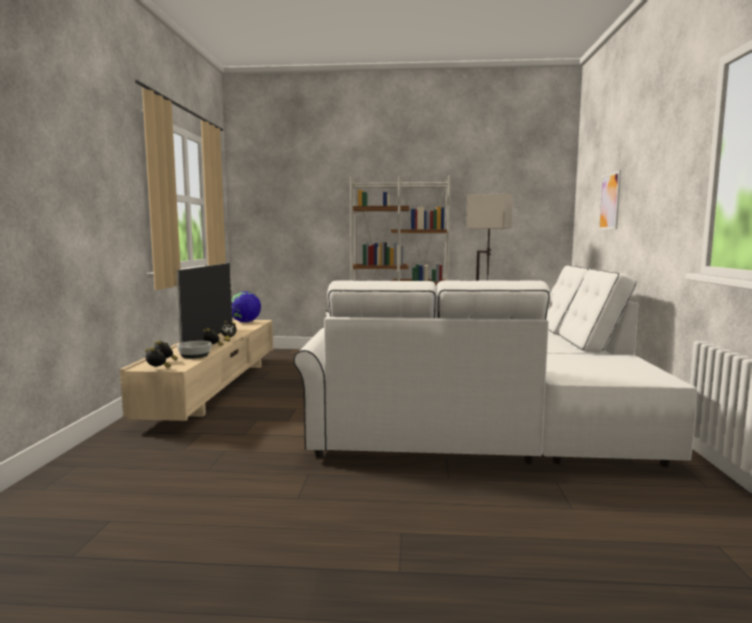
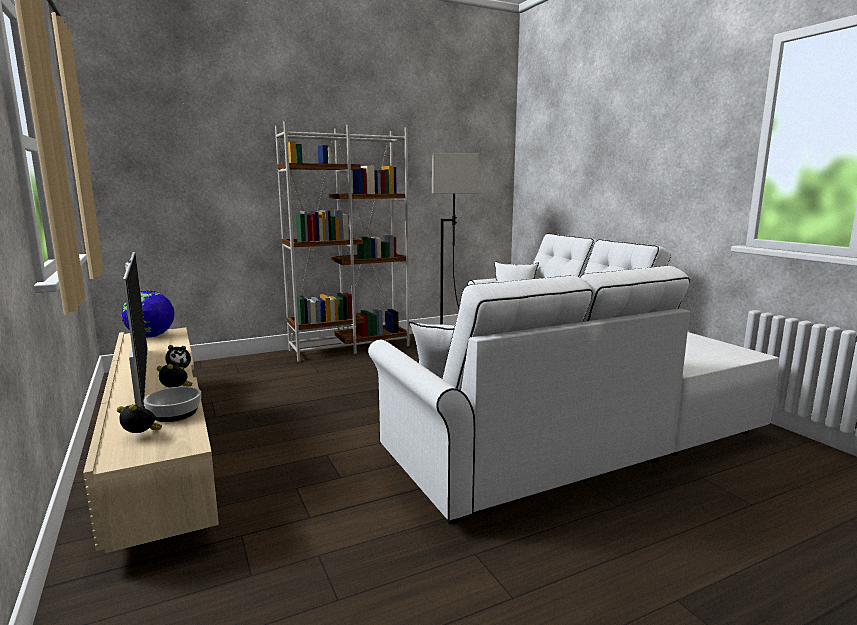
camera: 30 degrees left, 5 degrees up
(157, 369) = (156, 456): alarm clock -> none
(609, 201) = (583, 166): picture -> none

